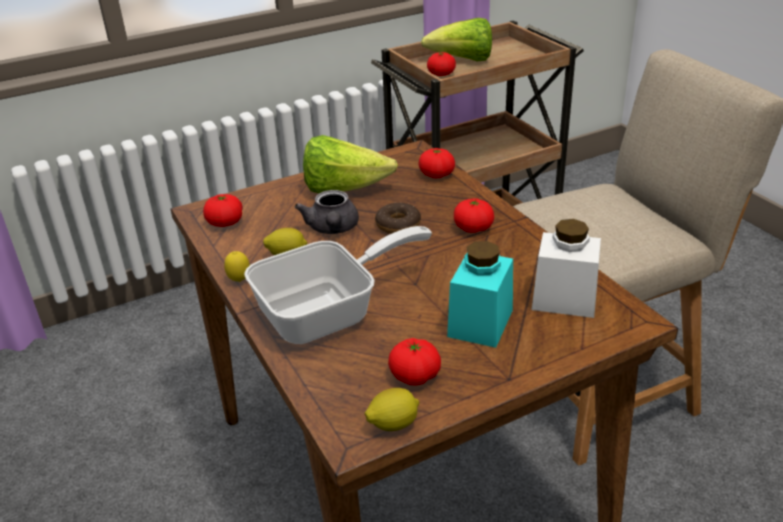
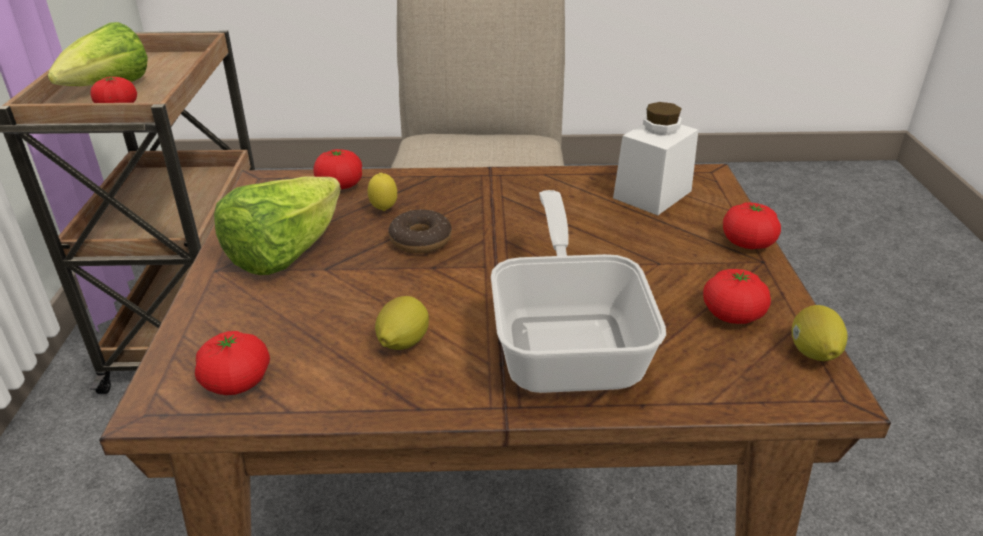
camera: 65 degrees left, 0 degrees up
(239, 281) = (423, 405): lemon -> lemon (384, 210)
(332, 229) = (375, 288): grey teapot -> none
(473, 228) = (480, 199): tomato -> tomato (747, 243)
(480, 323) = (661, 248): turquoise jar -> none

